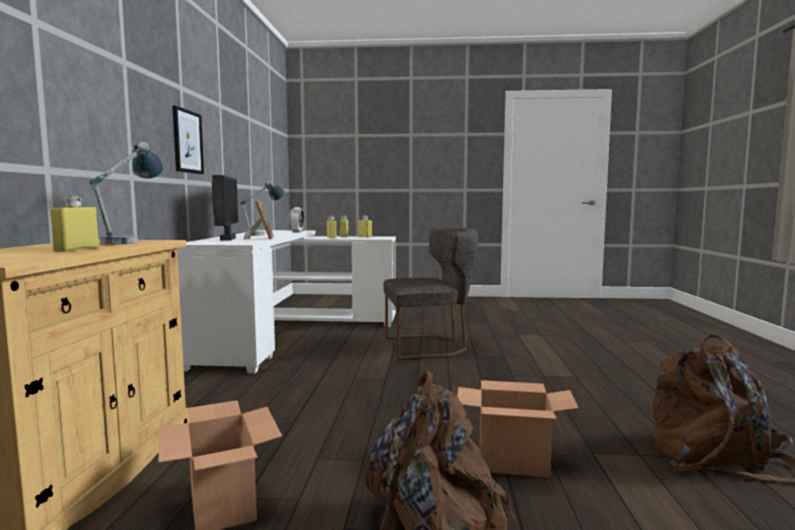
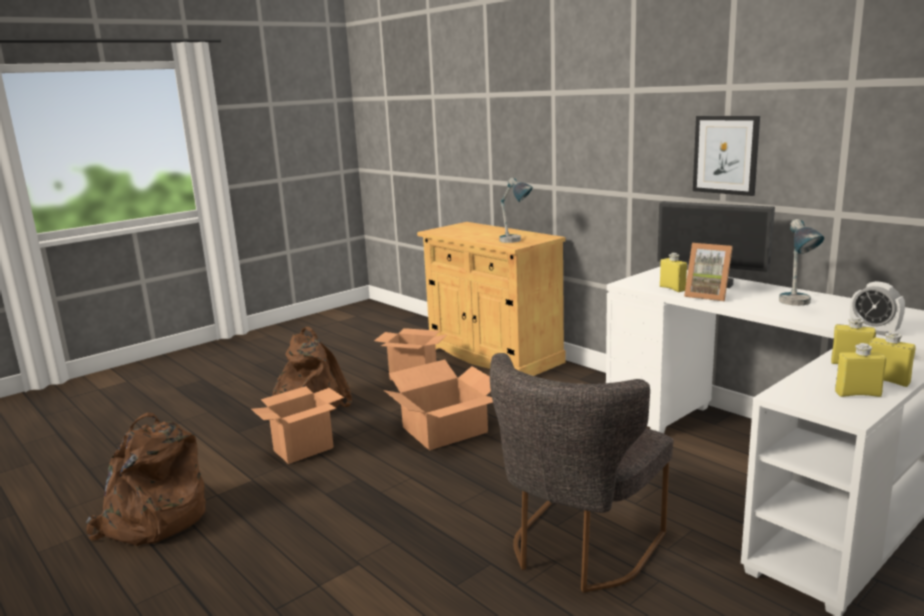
camera: 135 degrees right, 10 degrees up
(76, 249) = (476, 236): yellow bottle -> yellow bottle (672, 288)
(360, 416) = (445, 430): none -> cardboard box

